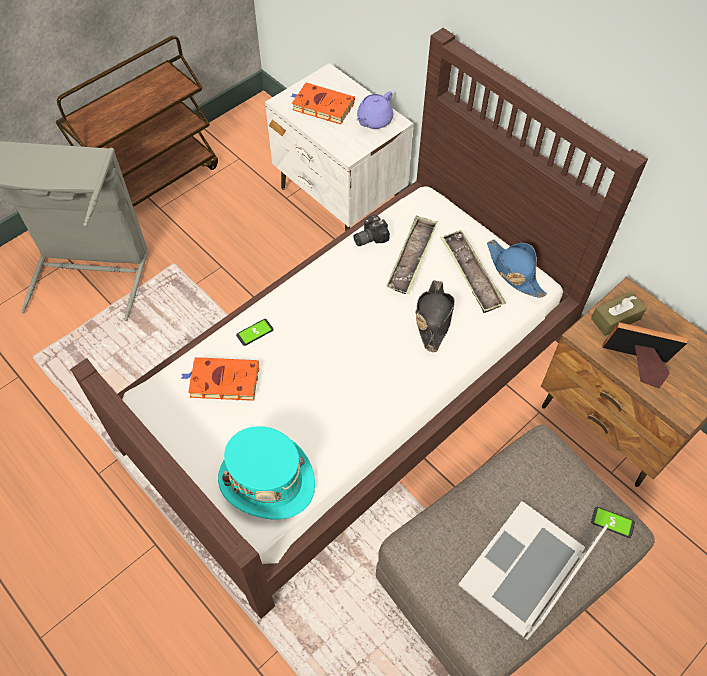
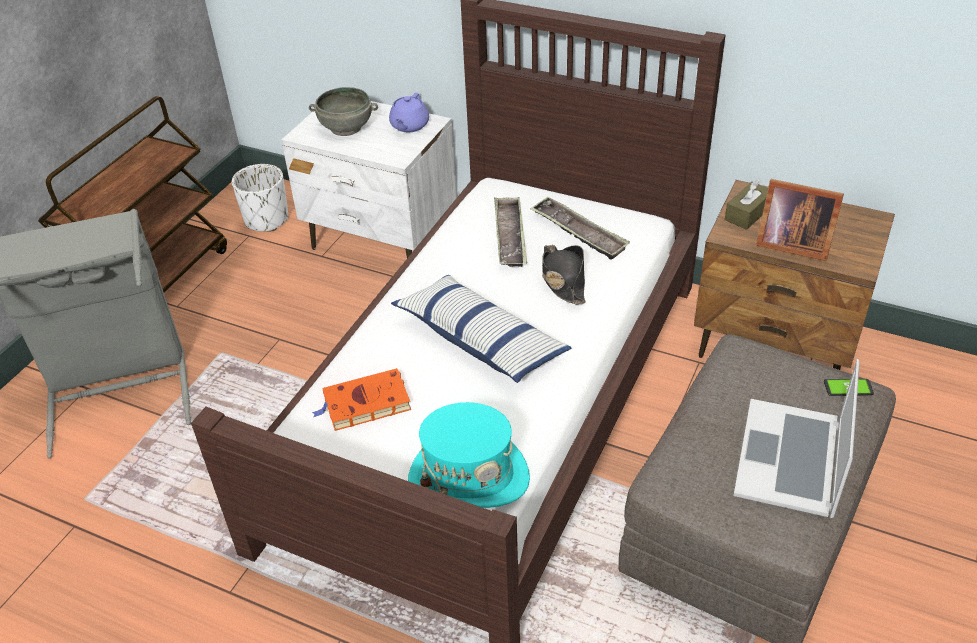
camera: 20 degrees left, 15 degrees down
(255, 332) = (376, 349): phone -> none
(259, 147) = (266, 219): none -> white planter
(321, 106) = (346, 128): orange book -> grey bowl
(338, 354) = (481, 340): none -> pillow
(369, 237) = (453, 232): camera -> none
(514, 272) = (620, 218): blue hat -> none
(636, 365) = (790, 243): picture frame -> picture frame turned 150 degrees counterclockwise

